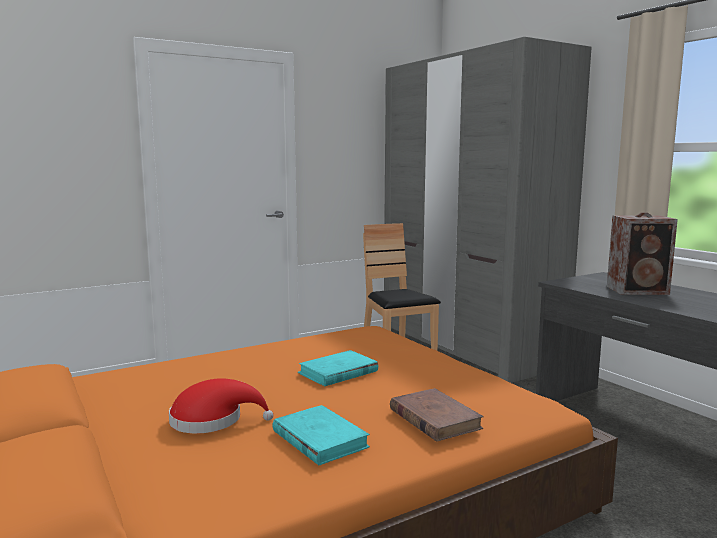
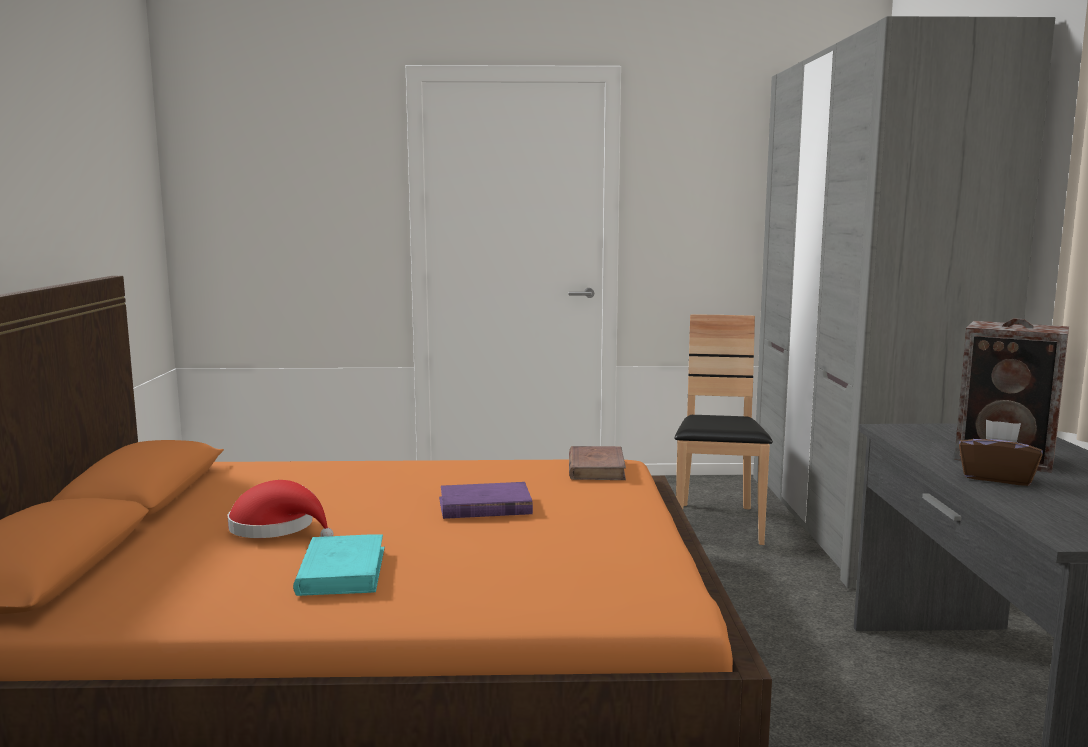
camera: 30 degrees right, 0 degrees up
(338, 372) = (484, 506): turquoise book -> purple book
(434, 419) = (494, 580): brown book -> brown book (596, 468)
(657, 300) = (997, 477): none -> brown tissue box

